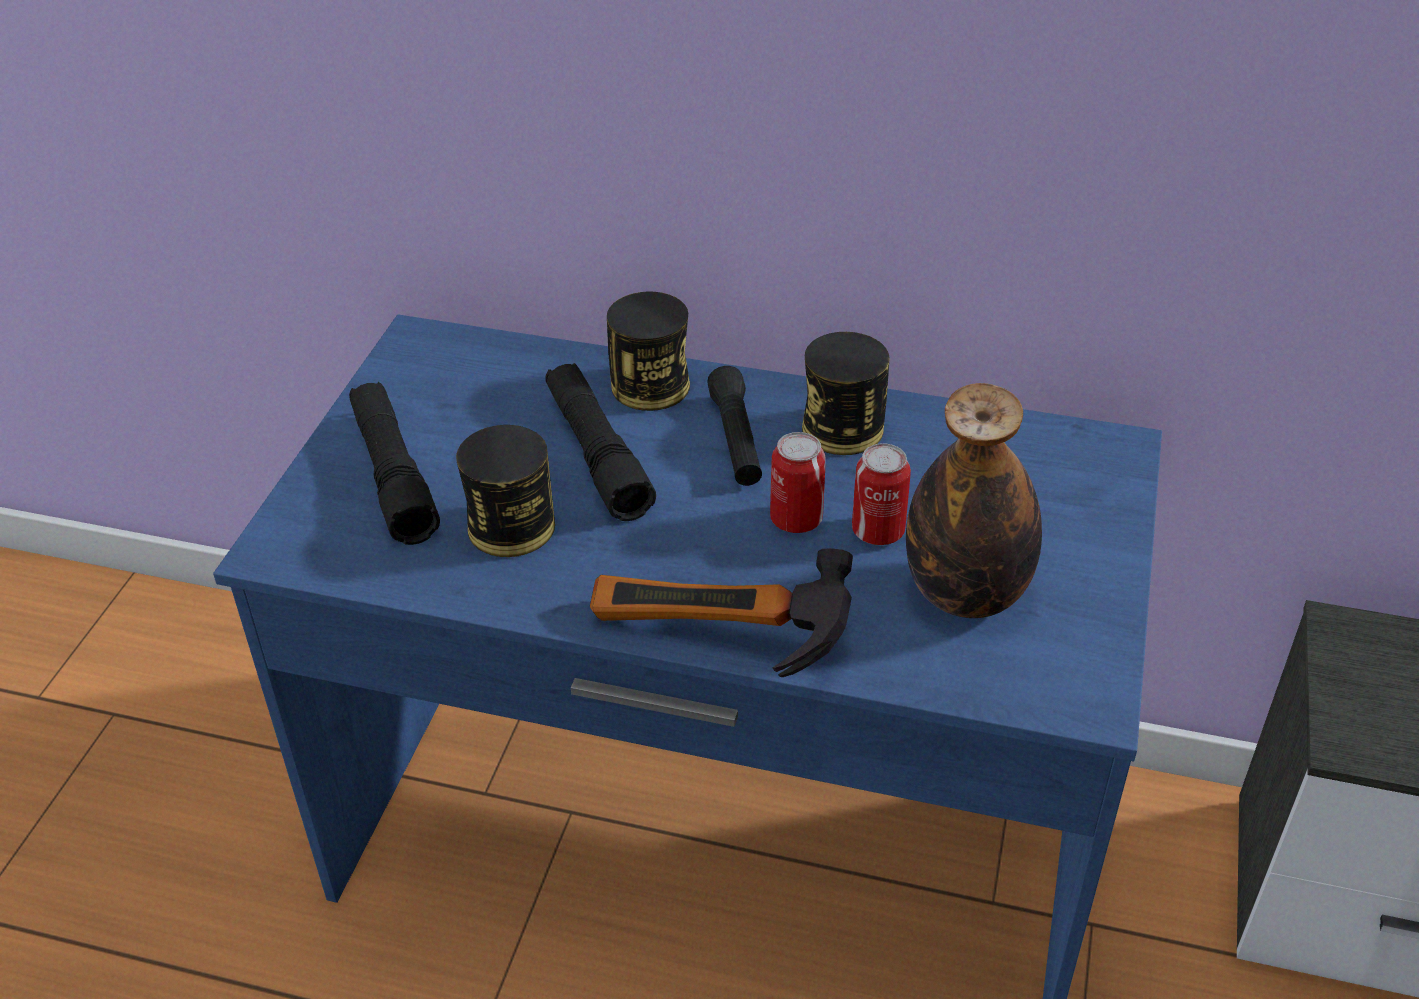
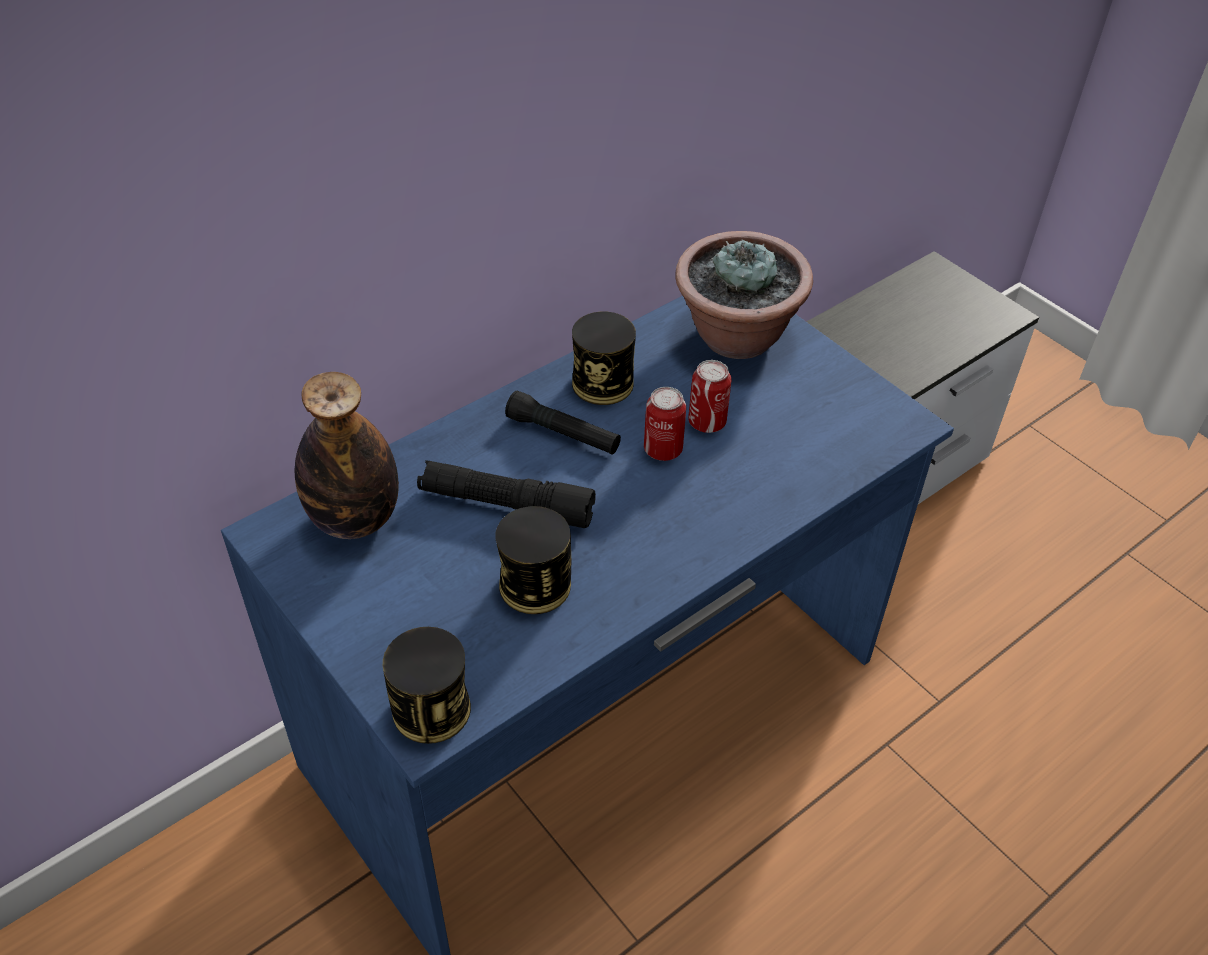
camera: 55 degrees left, 5 degrees up
(393, 475) = (413, 622): black flashlight -> none
(650, 386) = (465, 443): can -> can (431, 709)
(715, 646) = (738, 546): hammer -> none
(966, 594) = (790, 419): bottle -> bottle (355, 519)
(1045, 487) = (736, 338): none -> potted plant

